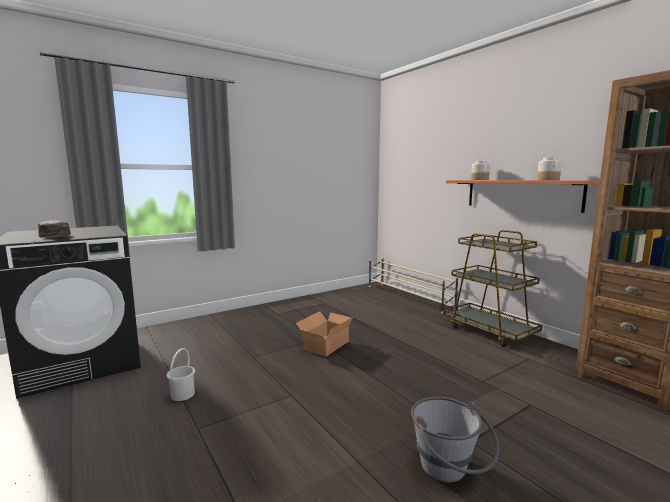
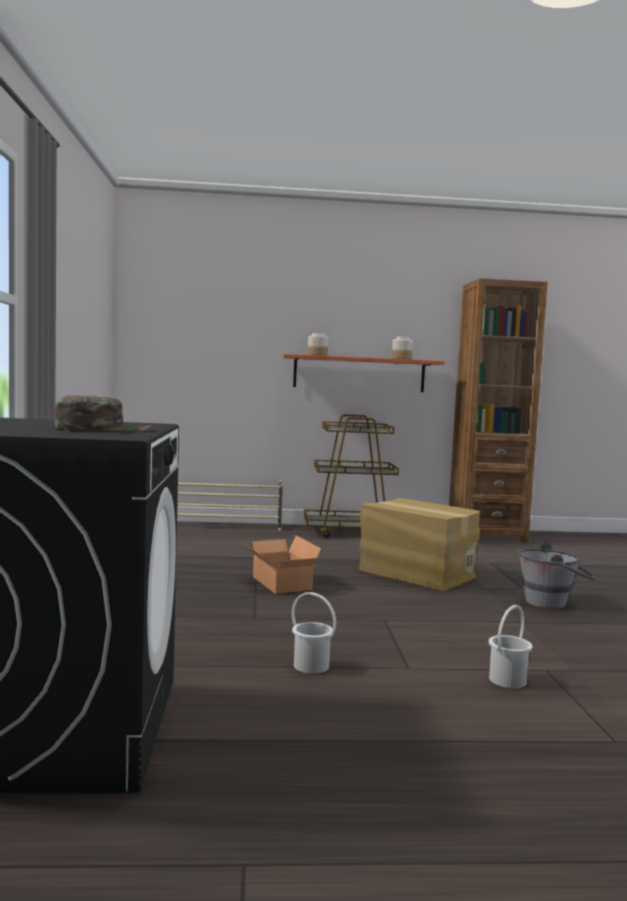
camera: 60 degrees left, 5 degrees down
(195, 481) = (507, 680): none -> white bucket
(424, 379) = (416, 573): none -> cardboard box

